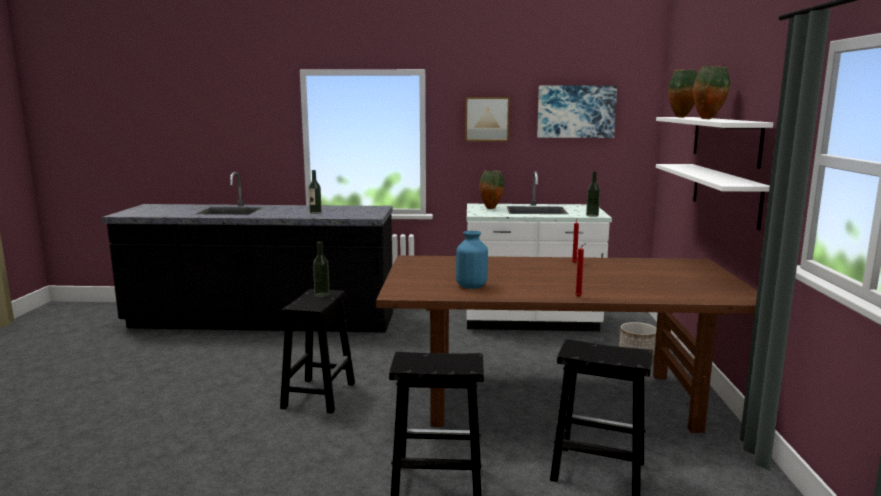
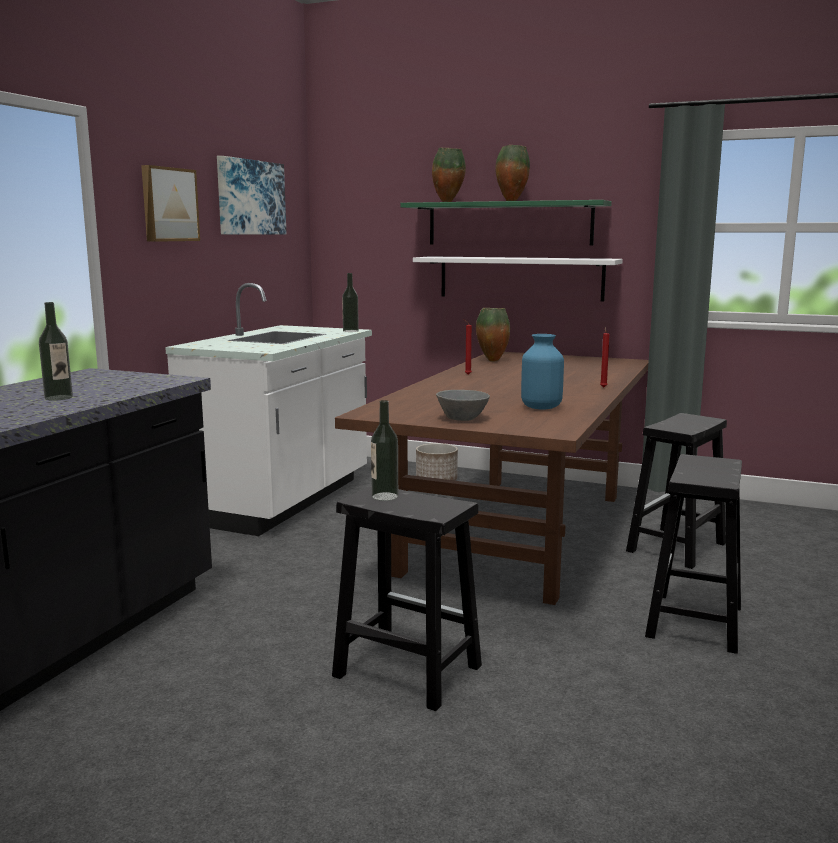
camera: 70 degrees left, 0 degrees up
(414, 274) = (463, 419): none -> grey bowl
(491, 208) = (233, 344): vase -> vase (491, 361)
(725, 139) = (509, 223): white shelf -> green shelf

